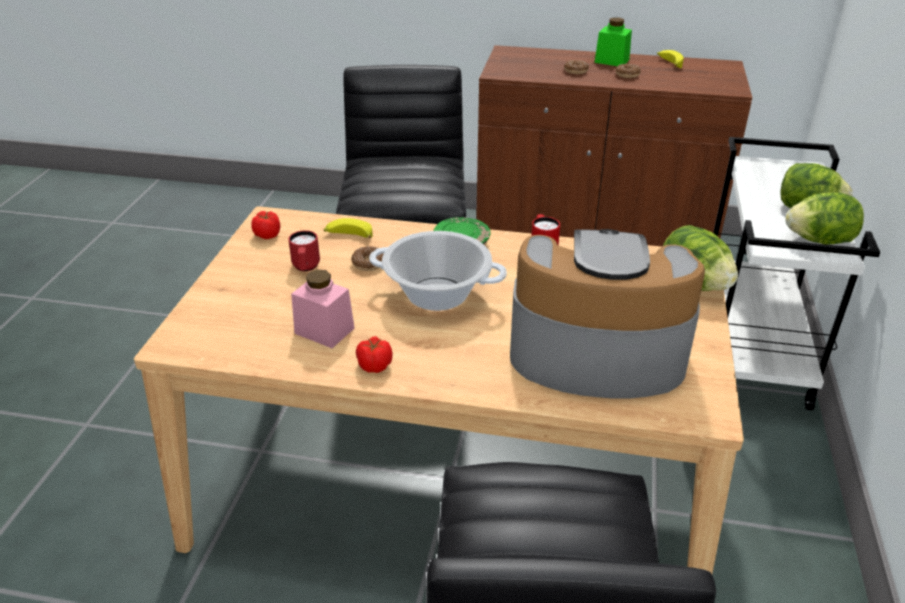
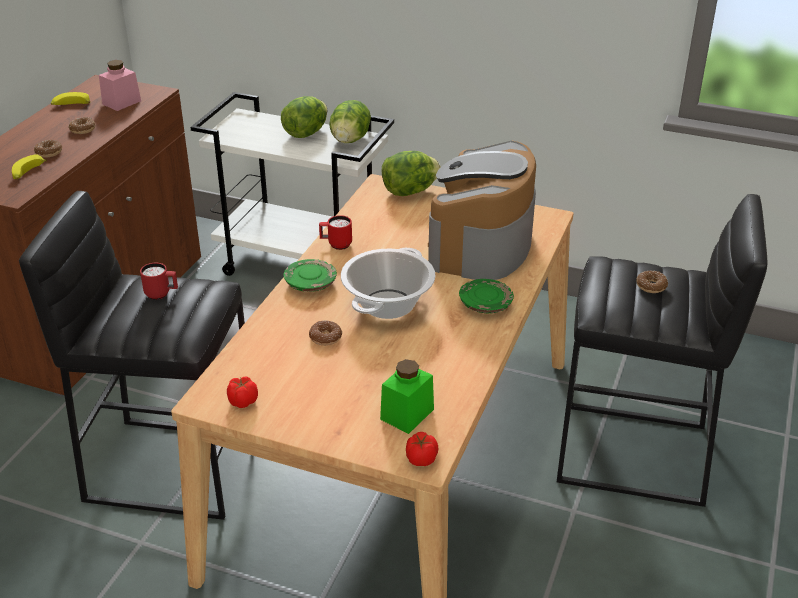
camera: 80 degrees left, 0 degrees up
(306, 268) = (319, 376): red mug -> red mug (161, 294)
(324, 331) = (425, 367): pink jar -> pink jar (121, 102)
(348, 236) = (269, 347): banana -> banana (28, 173)
(374, 365) = (478, 343): tomato -> tomato (420, 459)
(458, 366) = (485, 304): none -> green plate
(549, 535) = (651, 286): none -> donut
(611, 61) = (39, 130): green jar -> green jar (407, 414)

